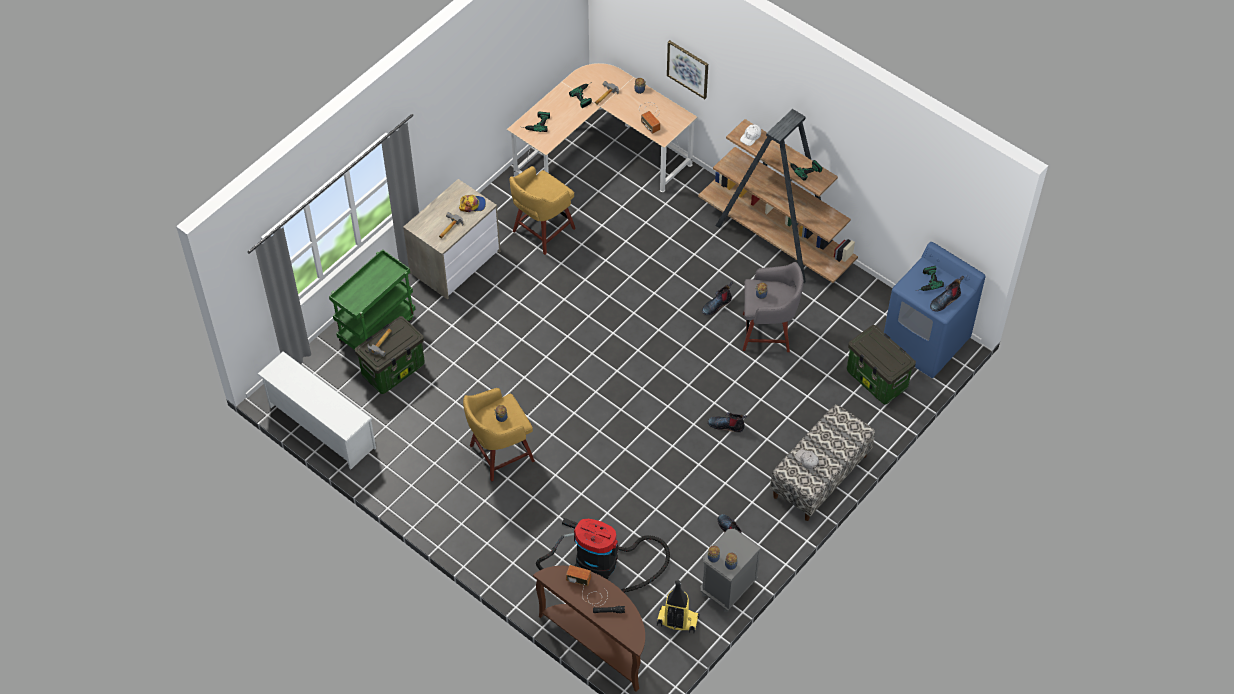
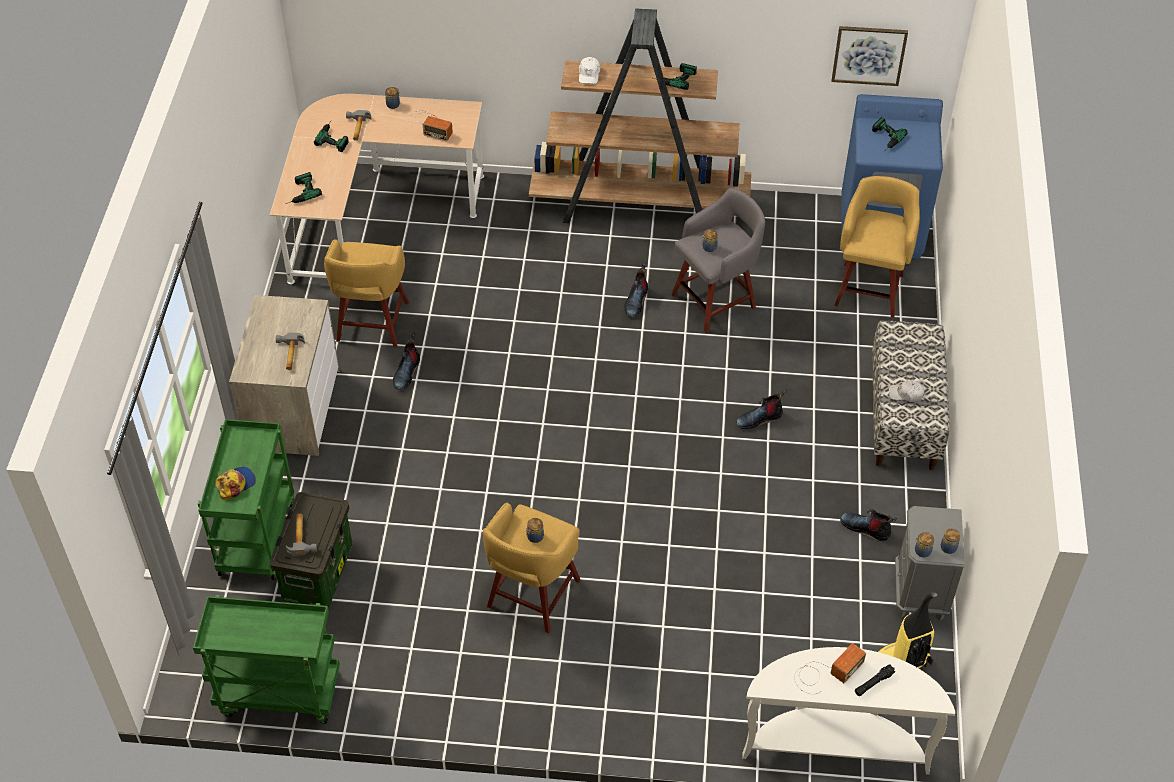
camera: 35 degrees left, 5 degrees down
(320, 427) = (277, 694): white shoe rack -> green cart
(472, 205) = (298, 314): cap -> cap (235, 484)
(587, 589) = (826, 672): radio -> radio turned 150 degrees clockwise
(598, 641) = (835, 743): brown console table -> white console table
(601, 563) = (759, 650): vacuum cleaner -> none
(688, 69) = (458, 38): picture -> picture (869, 55)
(877, 380) = (870, 288): storage box -> yellow stool
(945, 300) = (920, 146): boot -> boot (406, 372)

